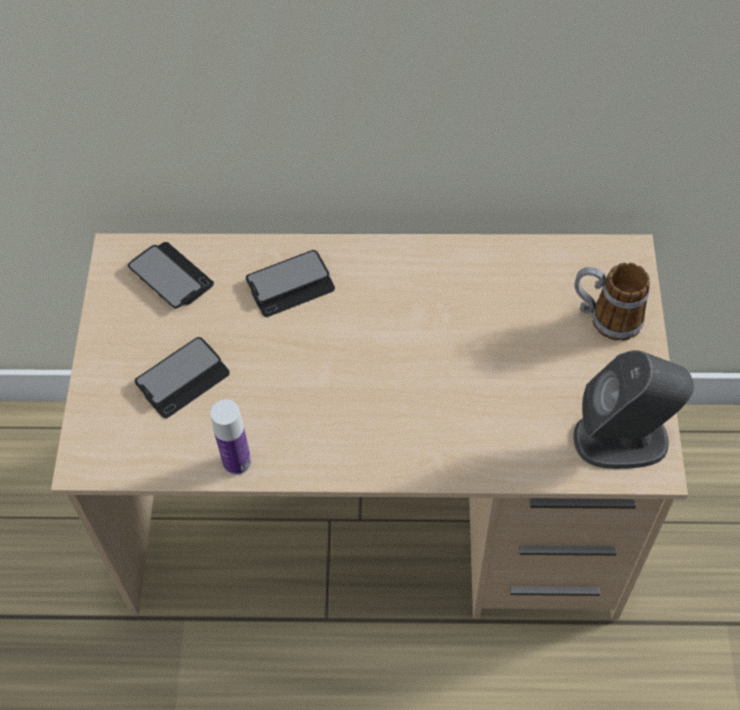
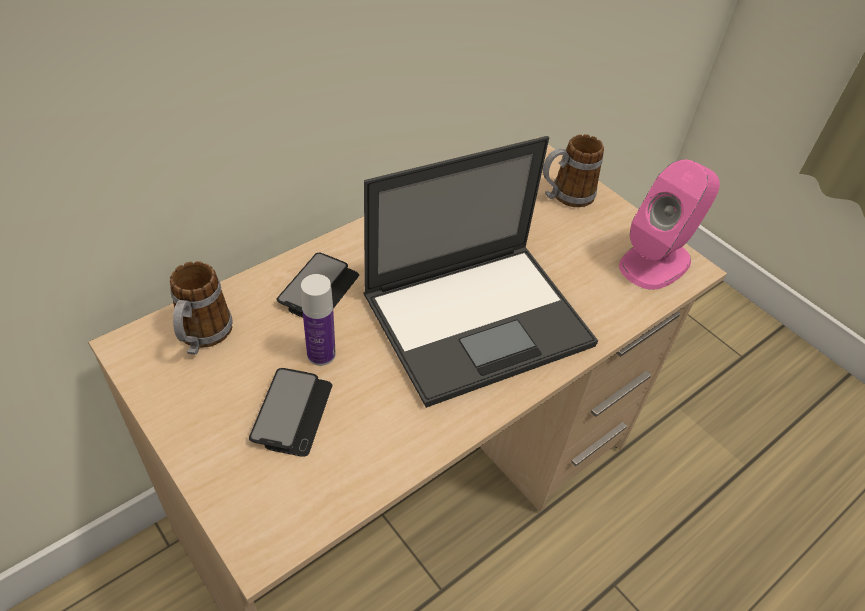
camera: 45 degrees left, 10 degrees down
(171, 276) = (202, 337): phone -> mug
(237, 462) = (408, 450): bottle -> bottle (321, 354)
(396, 391) = (479, 319): none -> laptop
(622, 439) = (655, 262): grey speaker -> pink speaker

